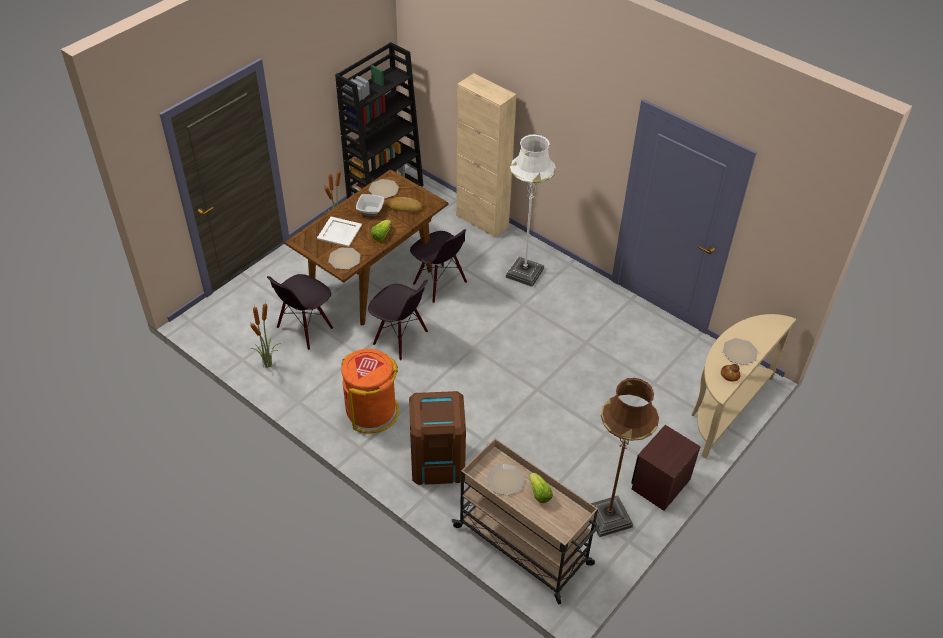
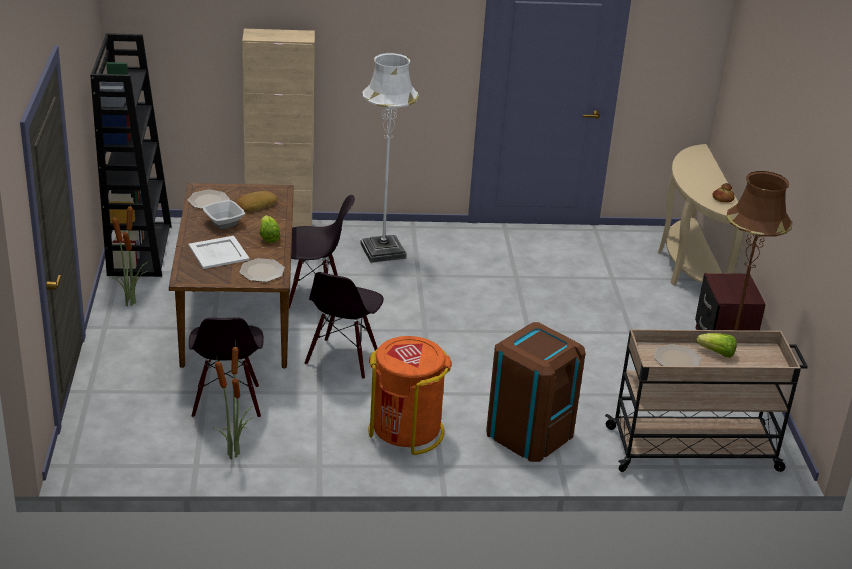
camera: 45 degrees left, 15 degrees down
(400, 338) = (342, 359): black chair -> black chair turned 120 degrees clockwise
(740, 352) = (705, 181): plate -> none

